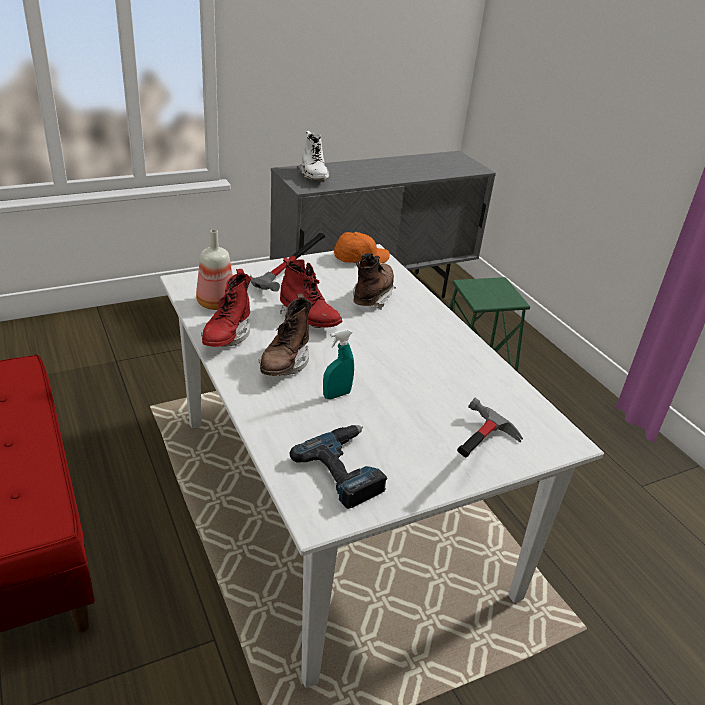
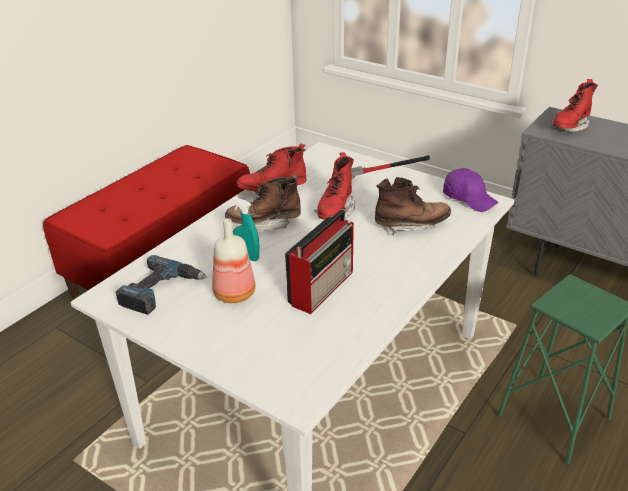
camera: 65 degrees right, 0 degrees up
(216, 304) = (308, 172): bottle -> bottle (233, 294)
(314, 177) = (570, 126): white boot -> red boot
(359, 258) = (468, 198): orange cap -> purple cap
(424, 372) = (322, 287): none -> radio
(476, 448) = (239, 345): hammer -> none

